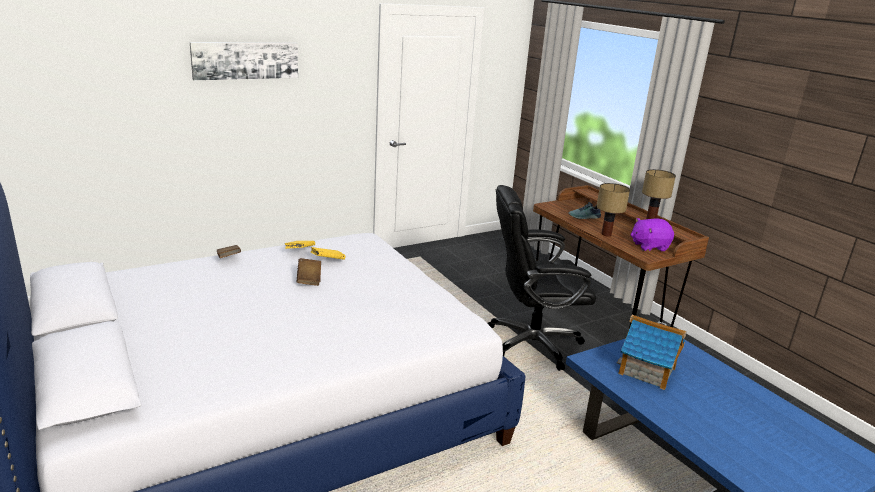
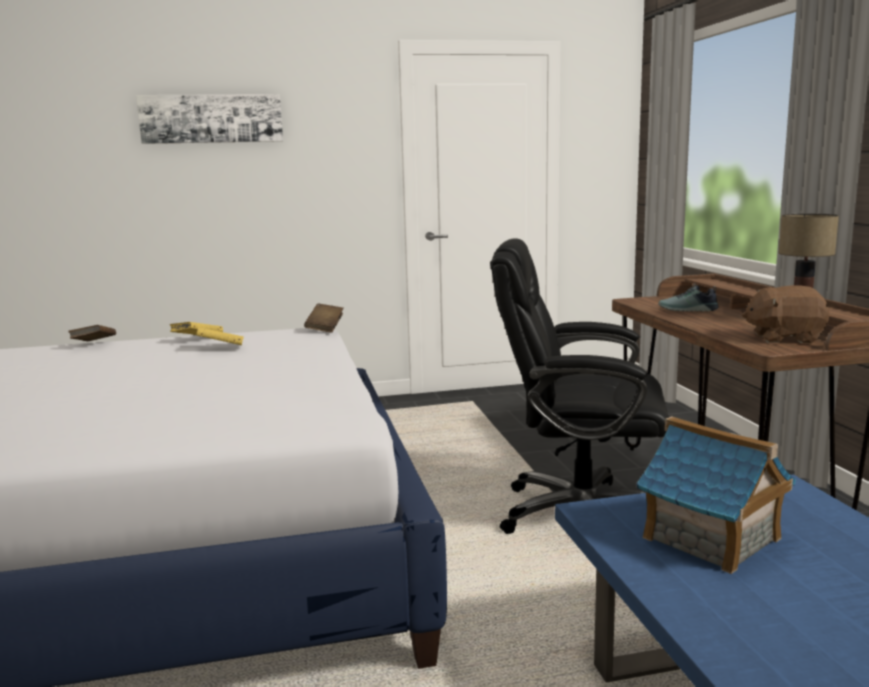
camera: 20 degrees right, 10 degrees down
(309, 279) = (165, 364): brown book -> brown book (325, 328)
(606, 234) = (710, 326): table lamp -> none
(649, 246) = (784, 338): purple plush toy -> brown plush toy

